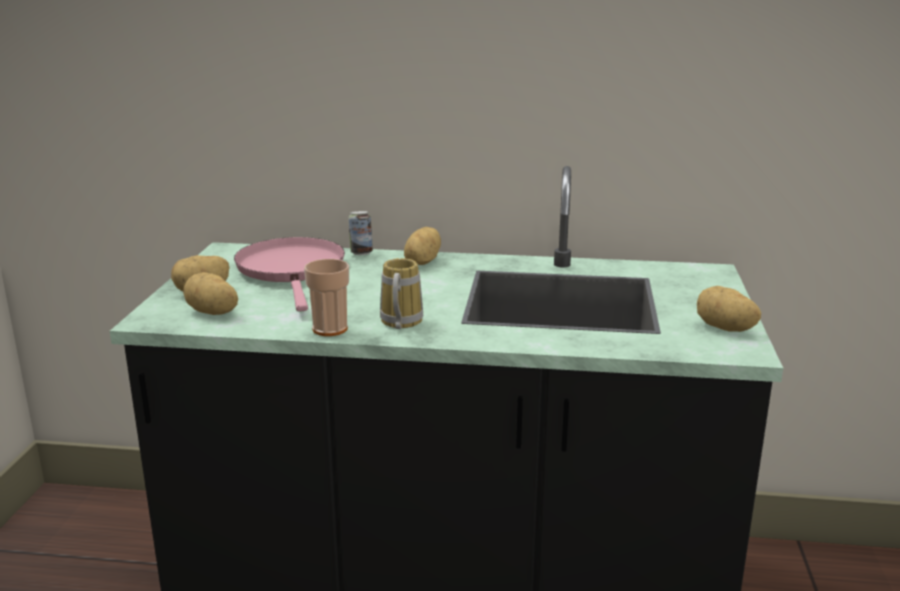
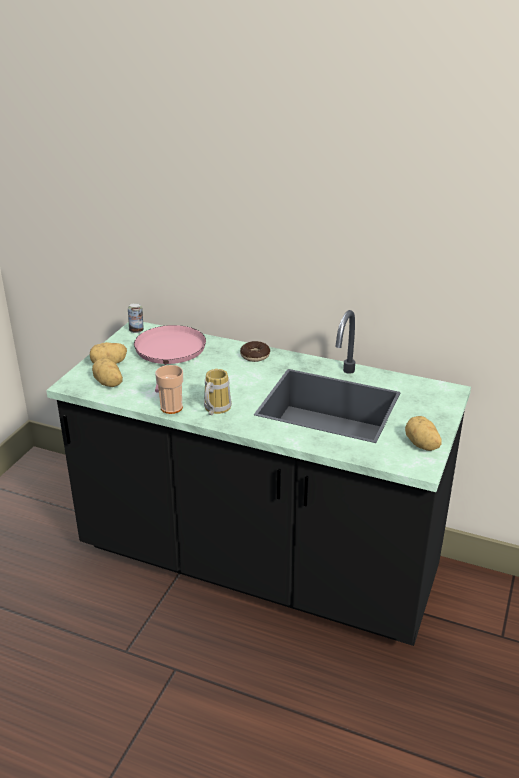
camera: 15 degrees right, 10 degrees up
(361, 253) = (220, 342): can -> can (136, 331)
(420, 262) = (255, 356): potato -> donut

